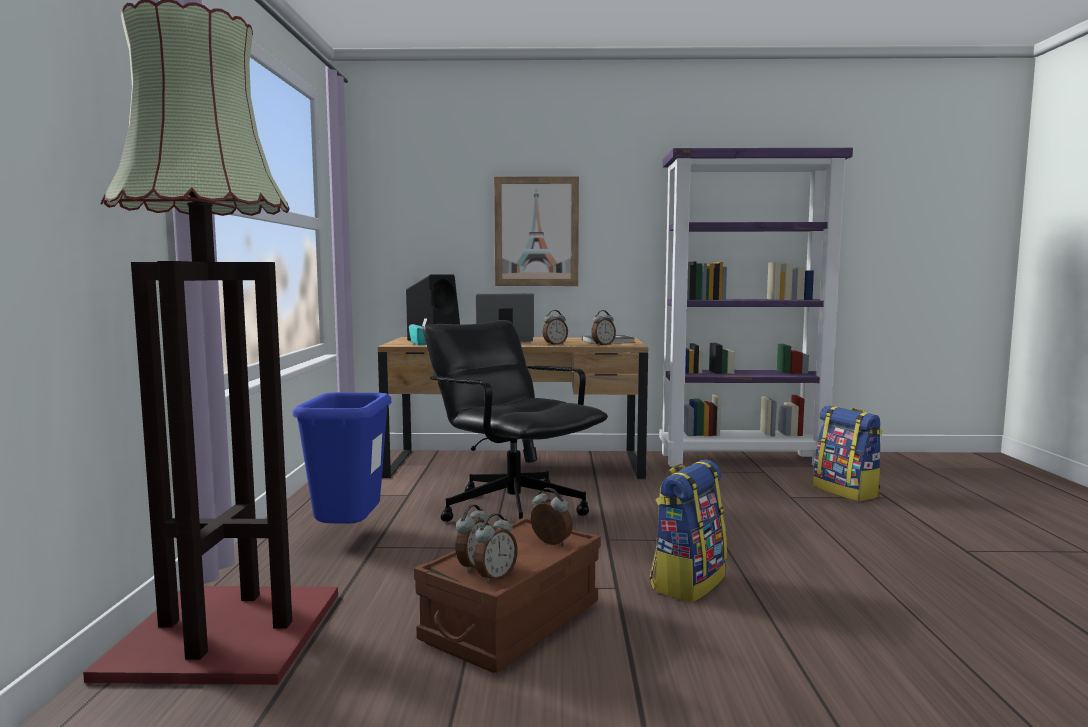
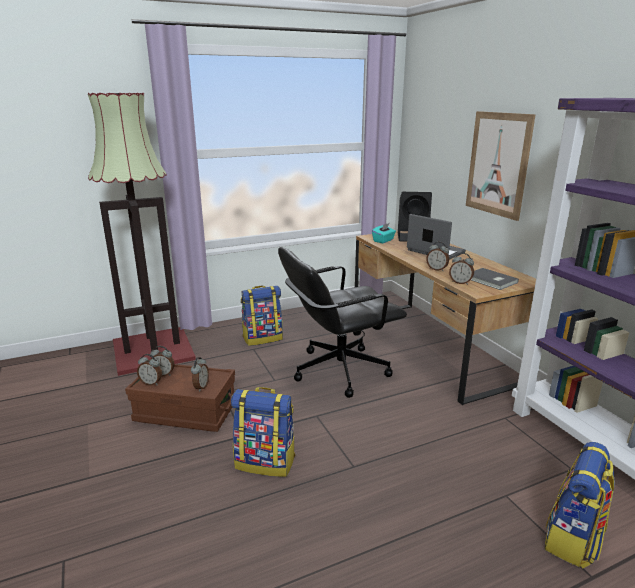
camera: 65 degrees right, 15 degrees up
(349, 535) = (263, 338): blue trash can -> backpack
(513, 510) = (339, 370): black office chair -> black office chair turned 135 degrees counterclockwise

